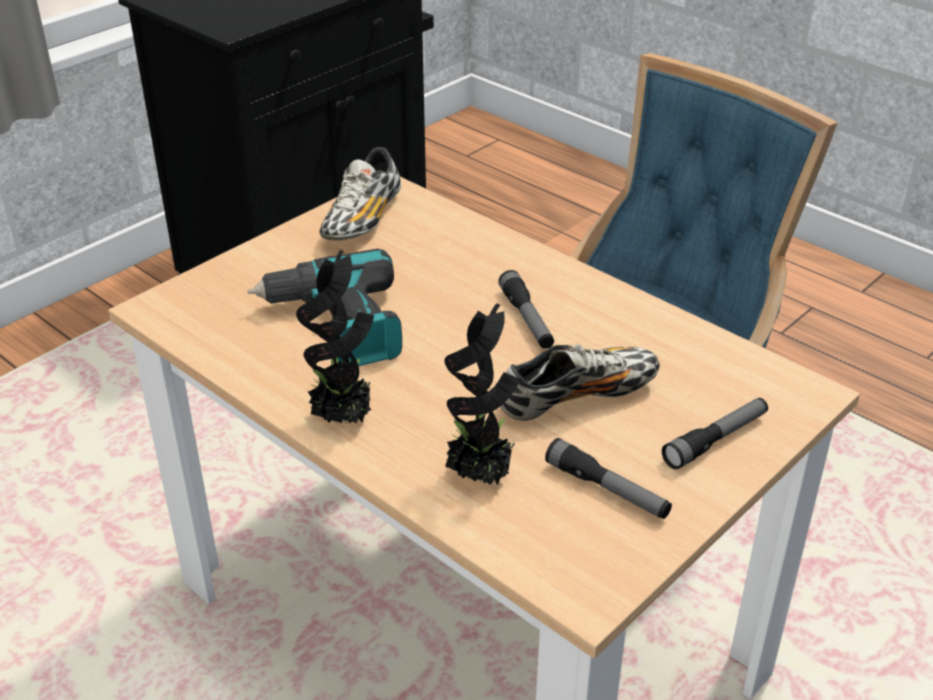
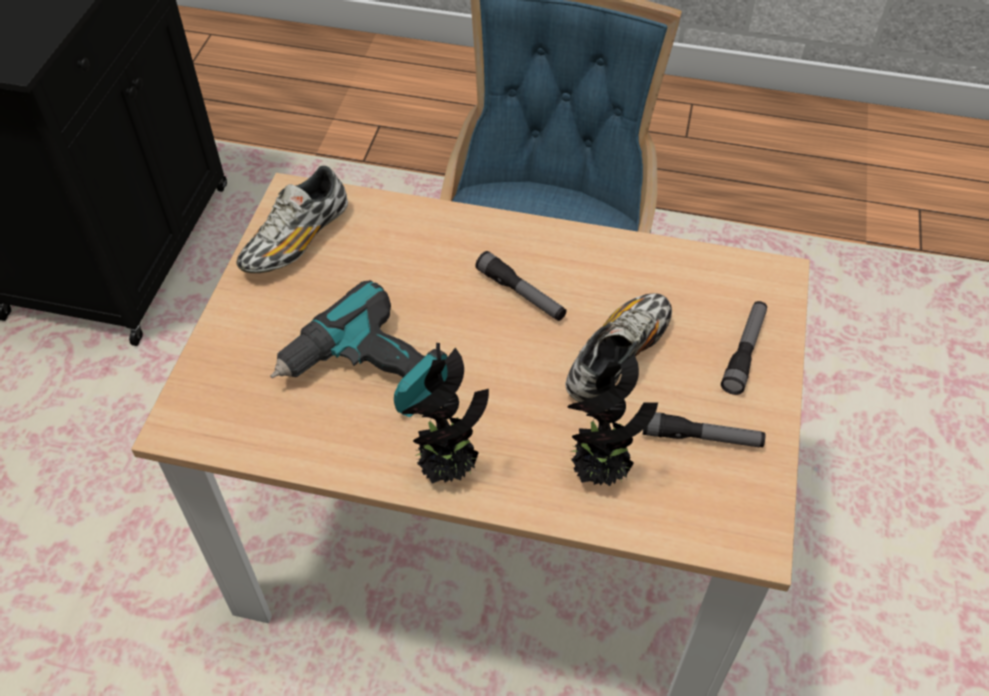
camera: 30 degrees left, 15 degrees up
(362, 220) = (296, 241): shoe -> shoe turned 45 degrees clockwise

